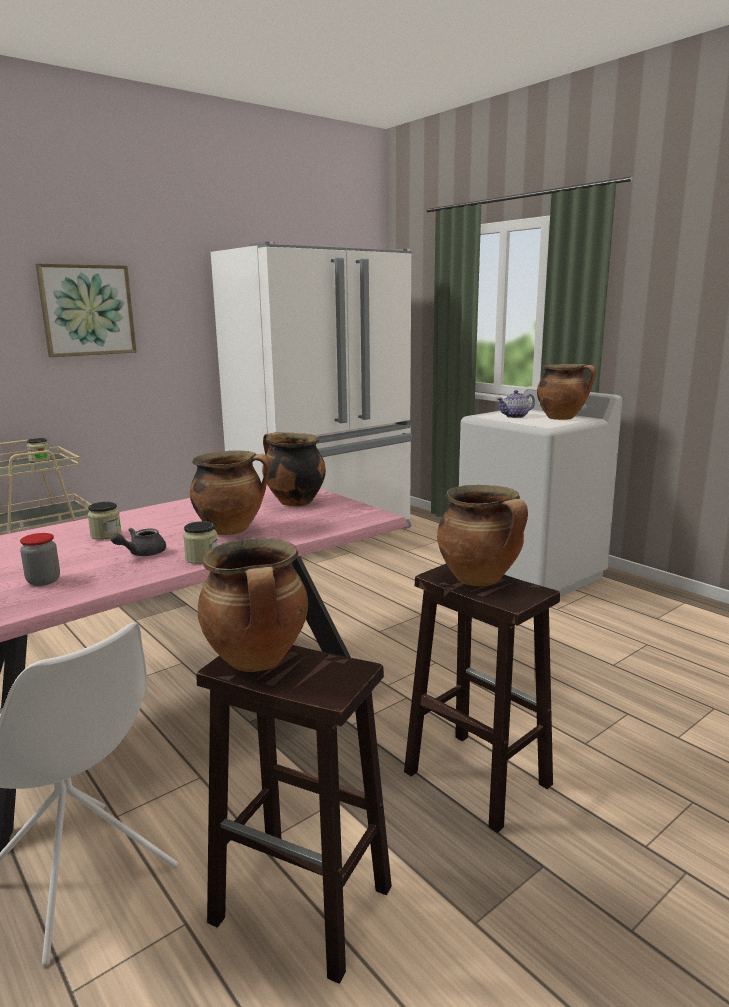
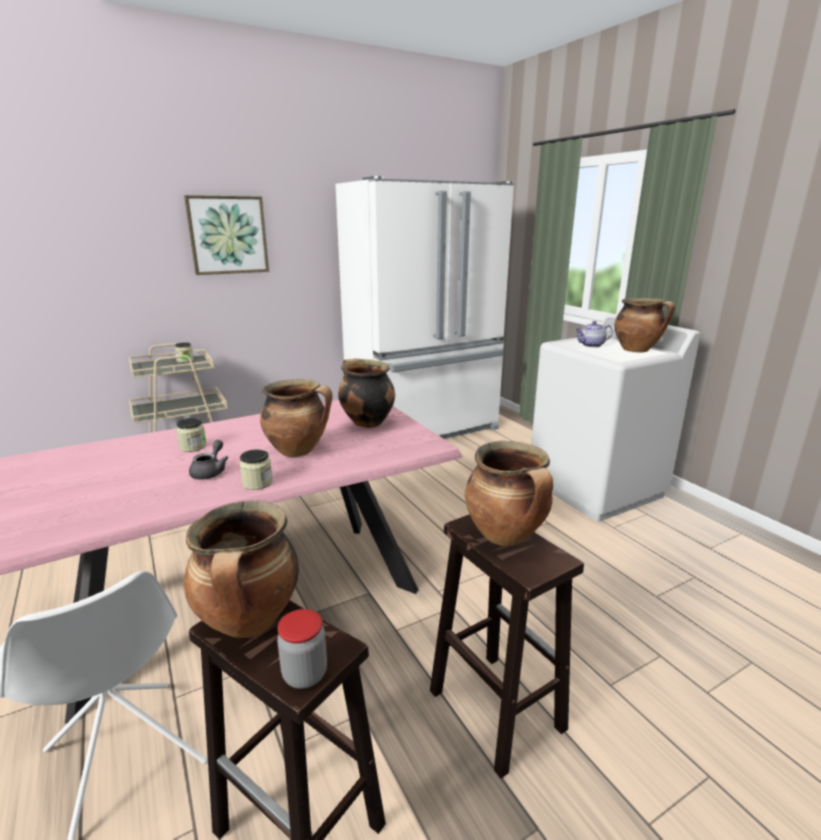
camera: 10 degrees right, 5 degrees up
(43, 581) = (115, 496): jar -> jar (305, 674)
(142, 553) = (210, 471): grey teapot -> grey teapot turned 135 degrees clockwise

